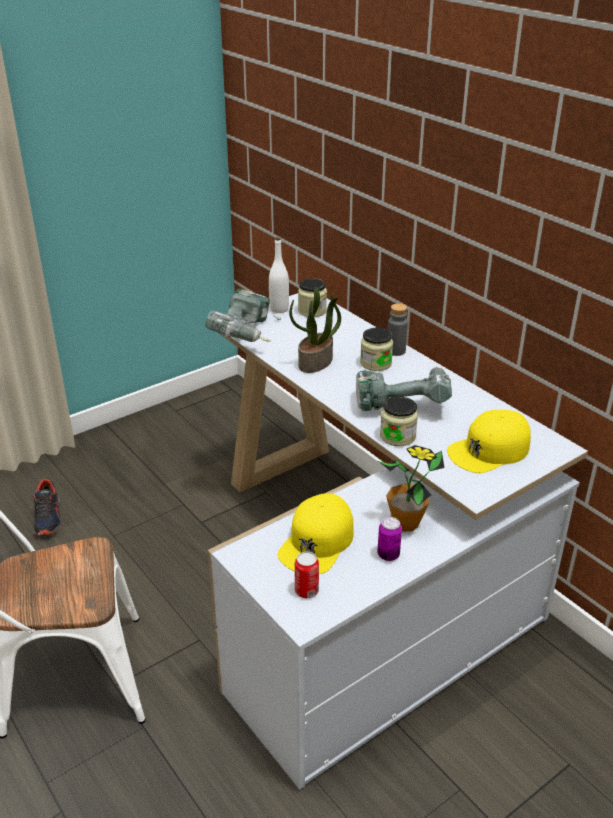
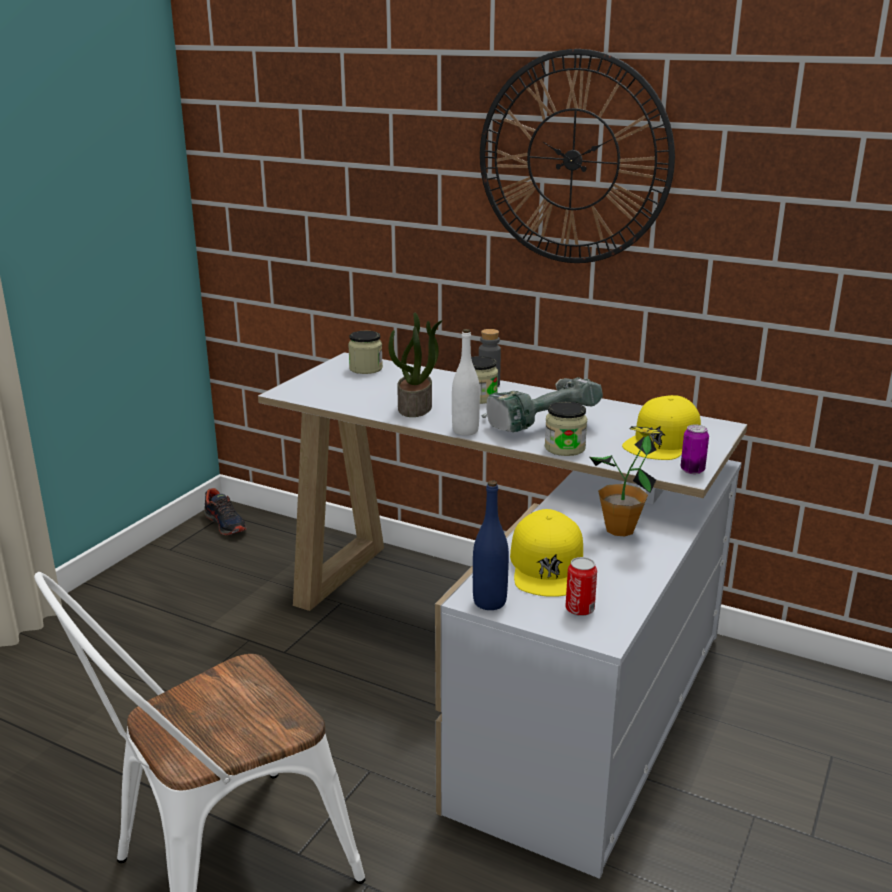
camera: 25 degrees left, 10 degrees down
(48, 517) = (74, 700): shoe -> shoe (225, 524)
(246, 561) = (489, 602): none -> blue bottle
(247, 335) = (314, 398): power drill -> none
(279, 309) = (327, 373): white bottle -> white bottle (465, 431)
(388, 555) = (630, 558): can -> can (692, 470)
(478, 171) = (573, 160): none -> wall clock

